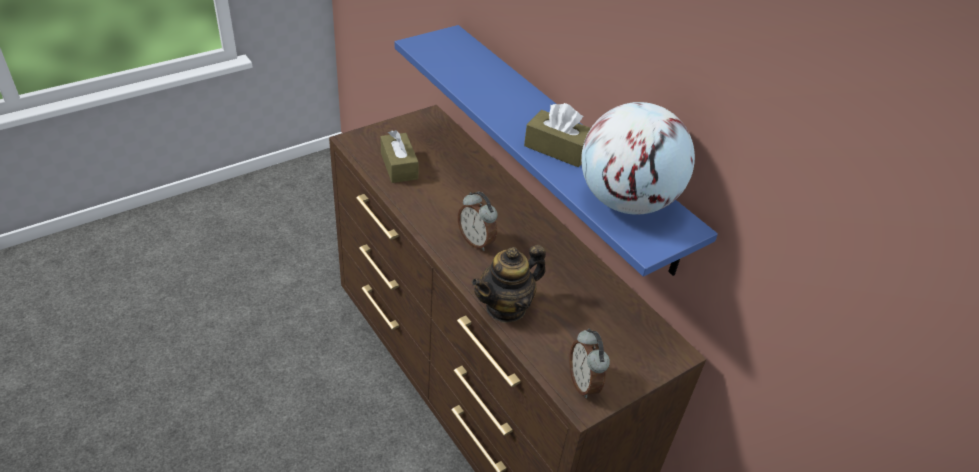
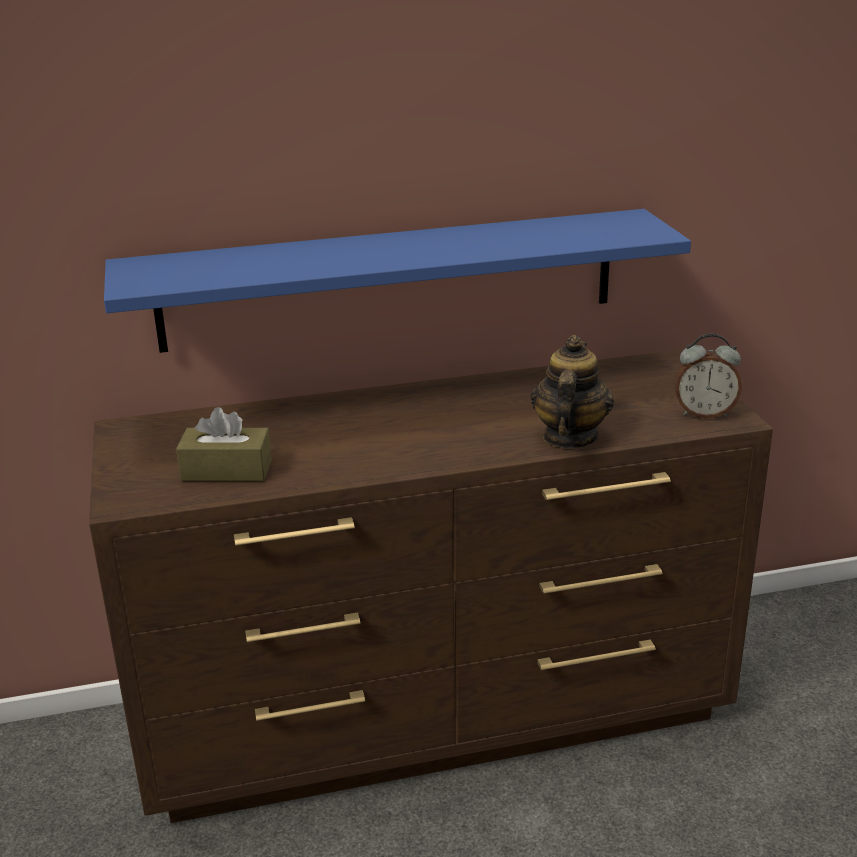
camera: 65 degrees left, 15 degrees down
(477, 241) = (435, 437): alarm clock -> none
(506, 307) = (569, 437): teapot -> teapot turned 150 degrees counterclockwise
(557, 149) = (461, 245): brown tissue box -> none
(626, 201) = (577, 231): globe -> none

